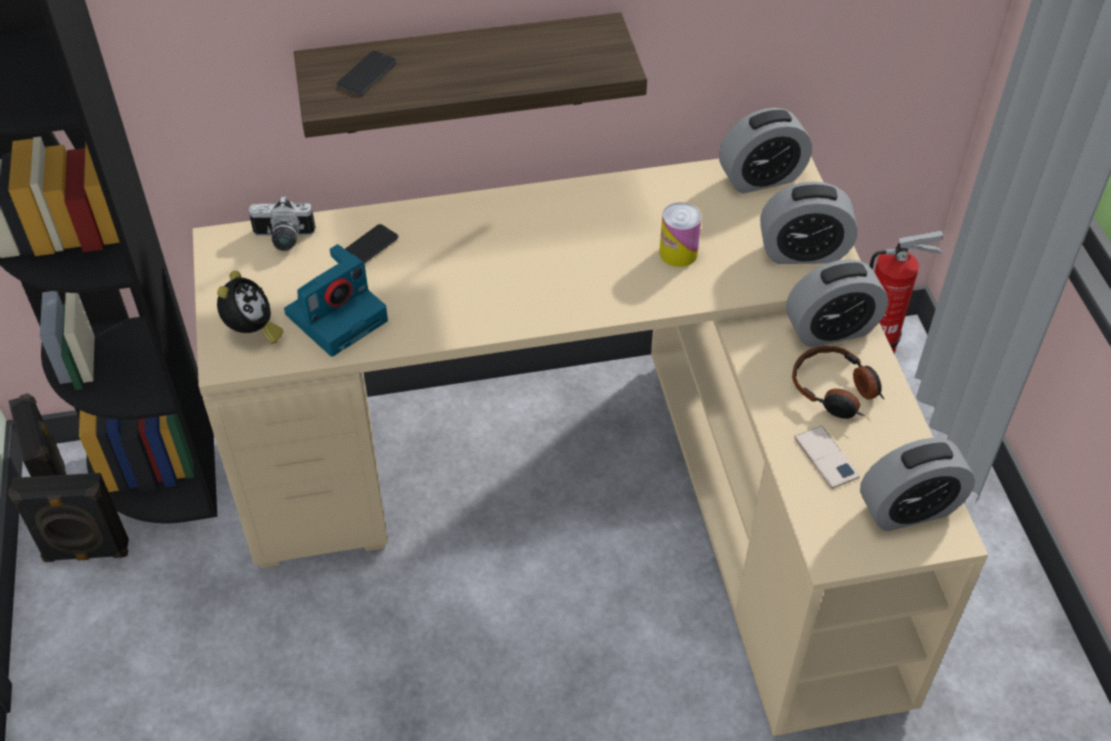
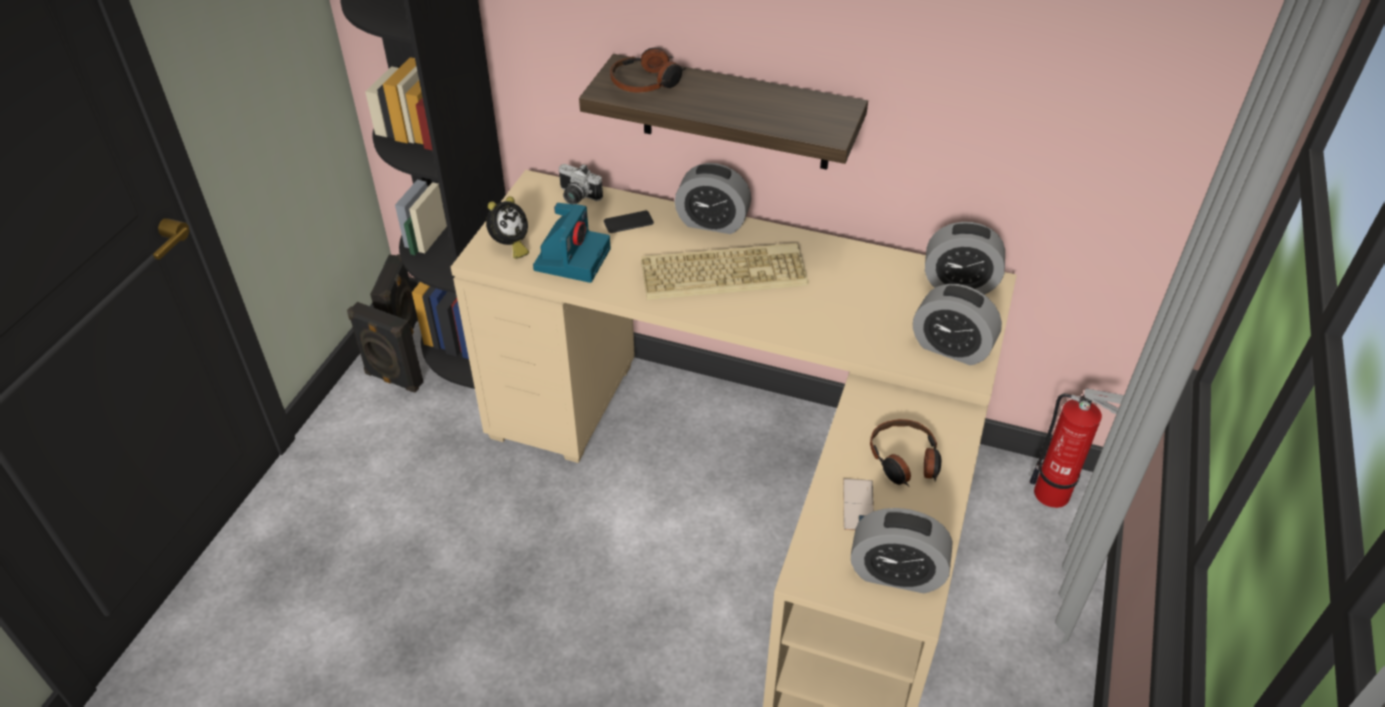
camera: 30 degrees right, 5 degrees down
(337, 315) = (572, 258): camera -> camera turned 60 degrees counterclockwise
(367, 74) = (647, 82): phone -> headphones
(519, 262) = (724, 272): none -> keyboard
(678, 253) = (849, 310): can -> none
(831, 330) = (937, 416): alarm clock -> alarm clock (712, 223)

